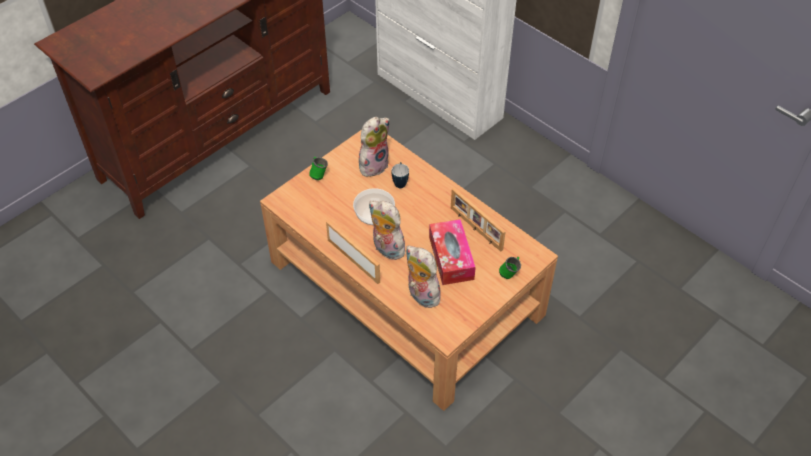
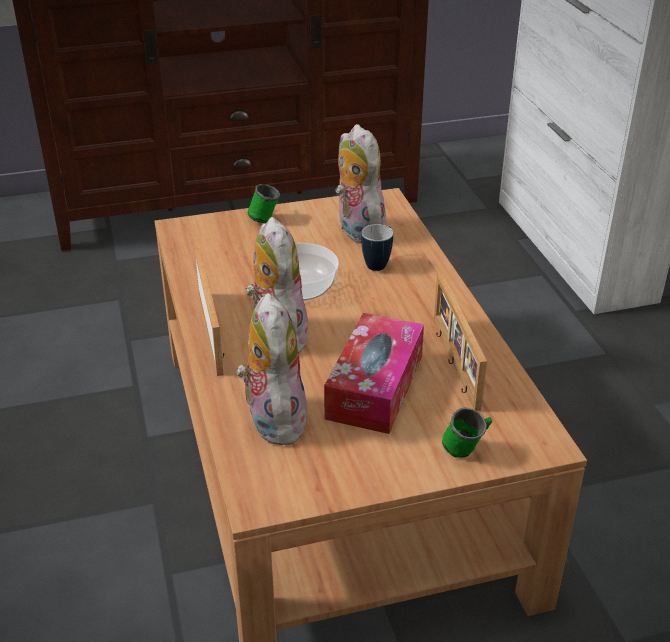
camera: 30 degrees right, 15 degrees down
(373, 164) = (357, 231): plush toy -> plush toy turned 105 degrees counterclockwise

